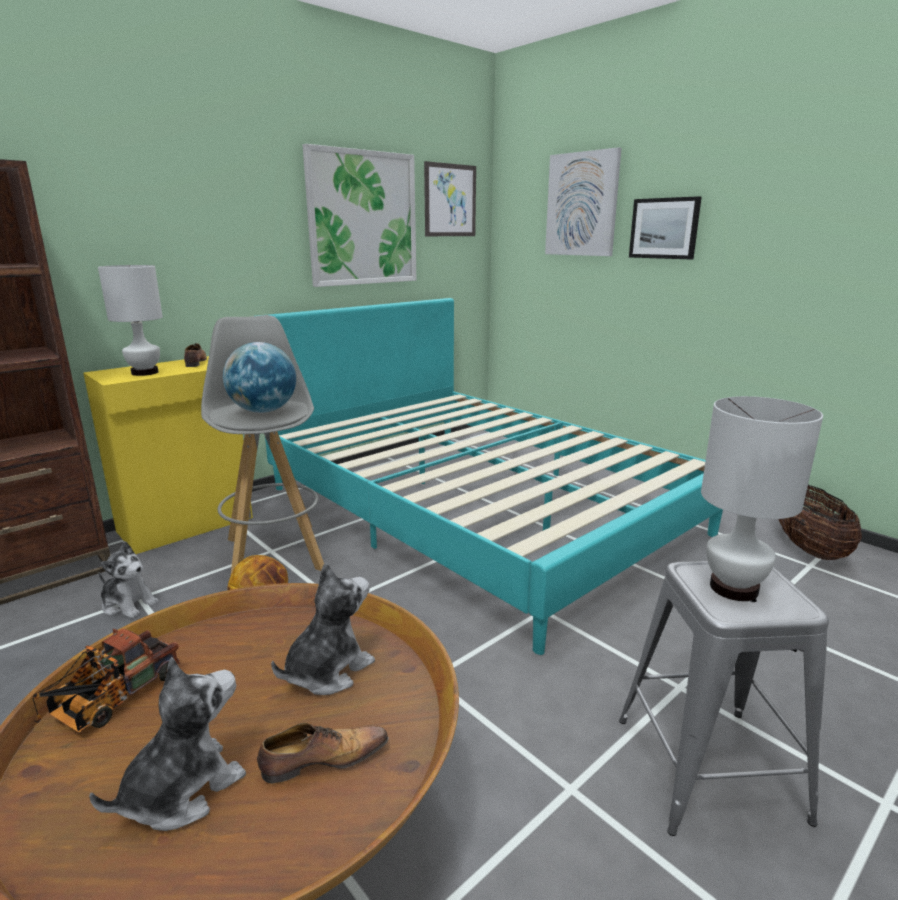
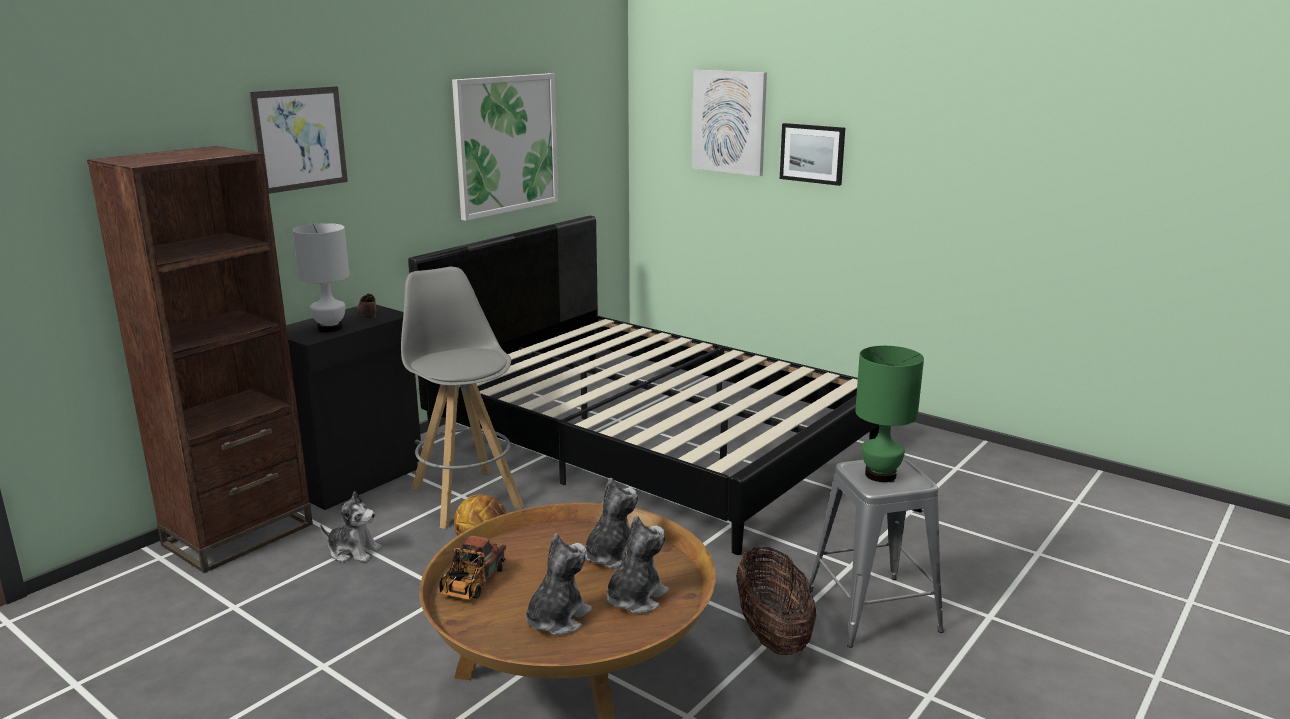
camera: 10 degrees left, 0 degrees up
(187, 524) = (358, 478): yellow cabinet -> black cabinet
(263, 411) = (466, 361): globe -> none
(322, 760) = (635, 598): shoe -> plush toy
(450, 200) = (588, 112): picture -> picture (300, 139)
(477, 509) = (649, 441): turquoise bed -> black bed
(732, 588) = (879, 475): white table lamp -> green table lamp
(808, 548) = (956, 454): basket -> basket (772, 634)

